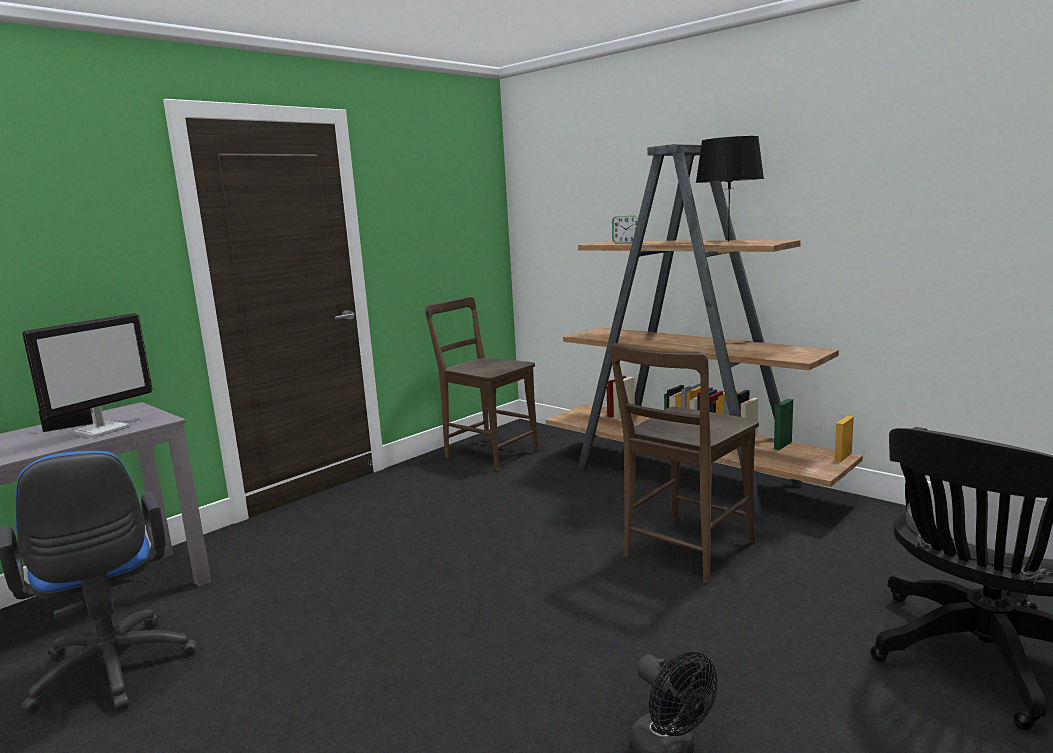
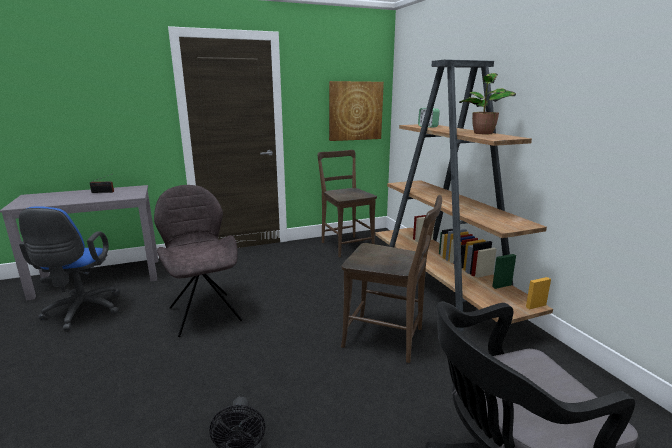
camera: 25 degrees right, 5 degrees up
(102, 430) = (109, 196): monitor -> none
(370, 601) = (204, 312): none -> grey chair
(463, 235) = (355, 111): none -> picture
(685, 552) = (388, 338): brown chair -> brown chair turned 135 degrees counterclockwise
(728, 241) = (483, 133): black table lamp -> potted plant

